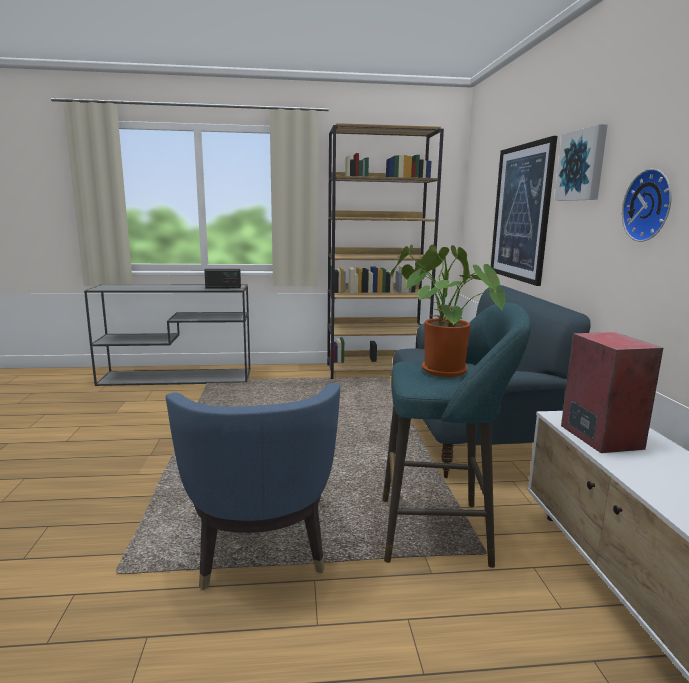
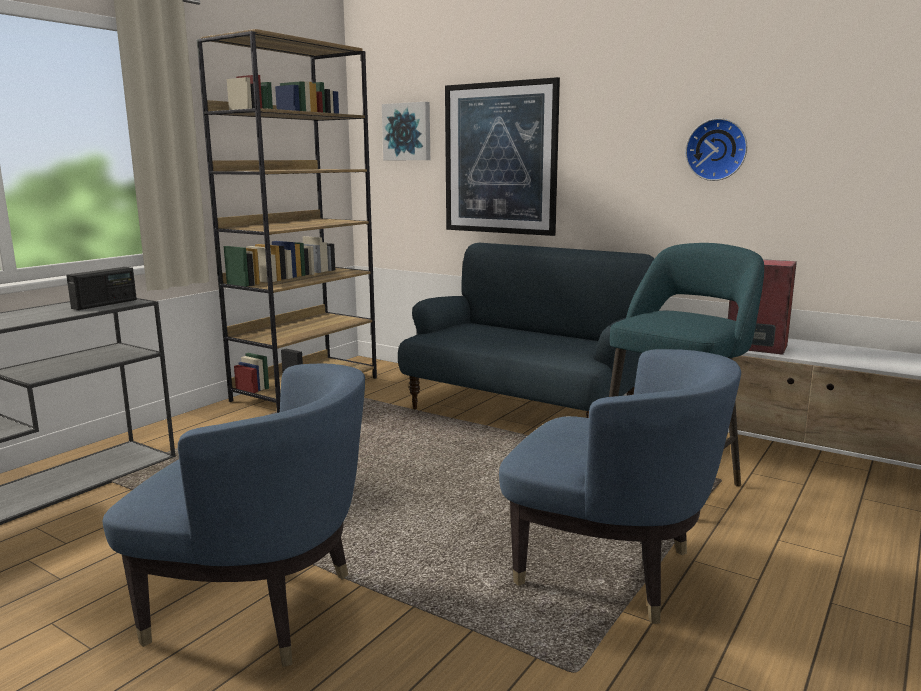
camera: 50 degrees left, 0 degrees up
(121, 458) = (257, 608): none -> blue armchair
(438, 370) = (677, 318): potted plant -> none
(582, 165) = (610, 110): picture -> picture (407, 132)

